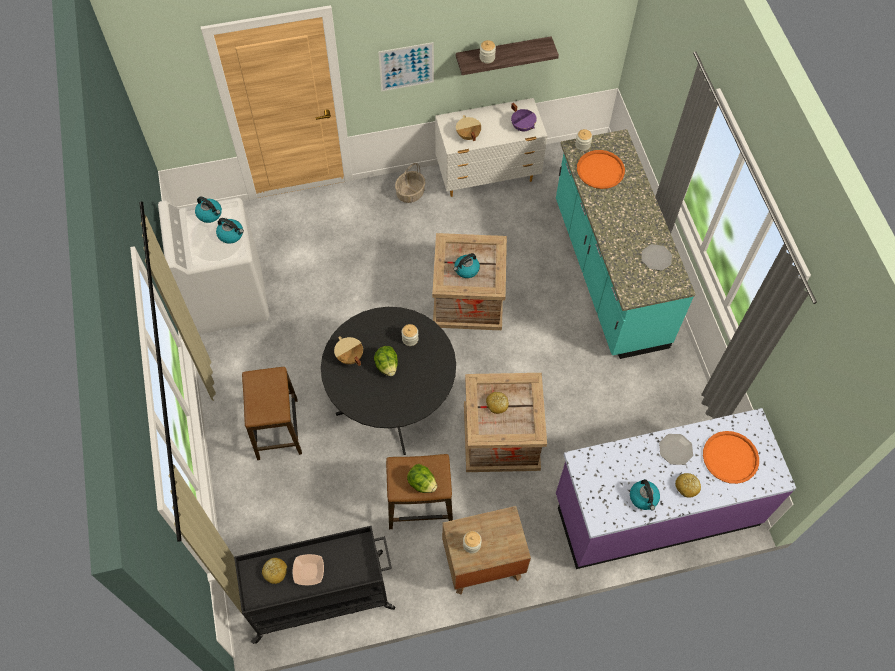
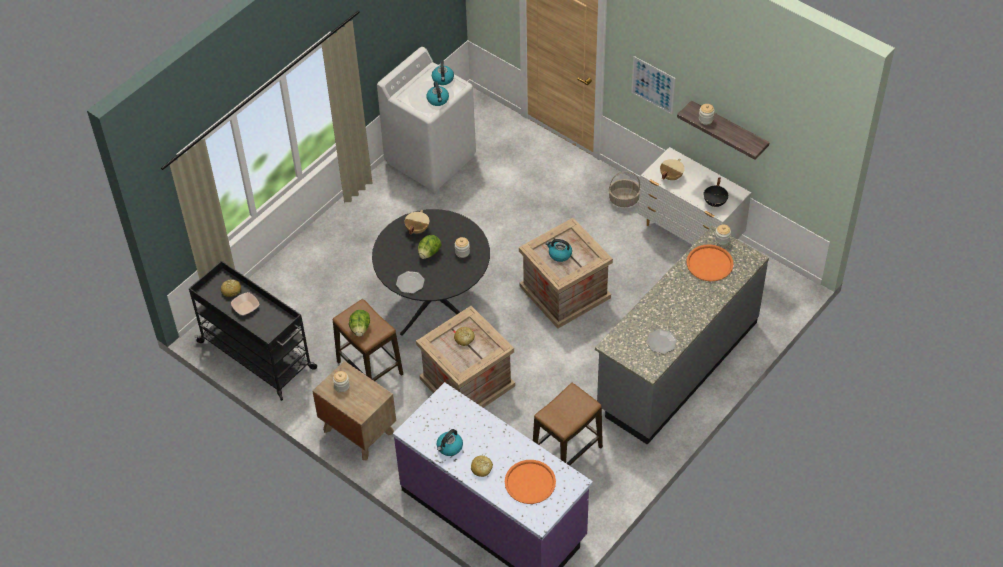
camera: 55 degrees right, 10 degrees down
(277, 429) = (356, 253): stool -> stool (567, 452)
(523, 126) = (715, 202): purple cooking pot -> black cooking pot
(608, 274) = (676, 365): turquoise counter -> grey counter
(675, 449) = (506, 445): plate -> plate (410, 283)

